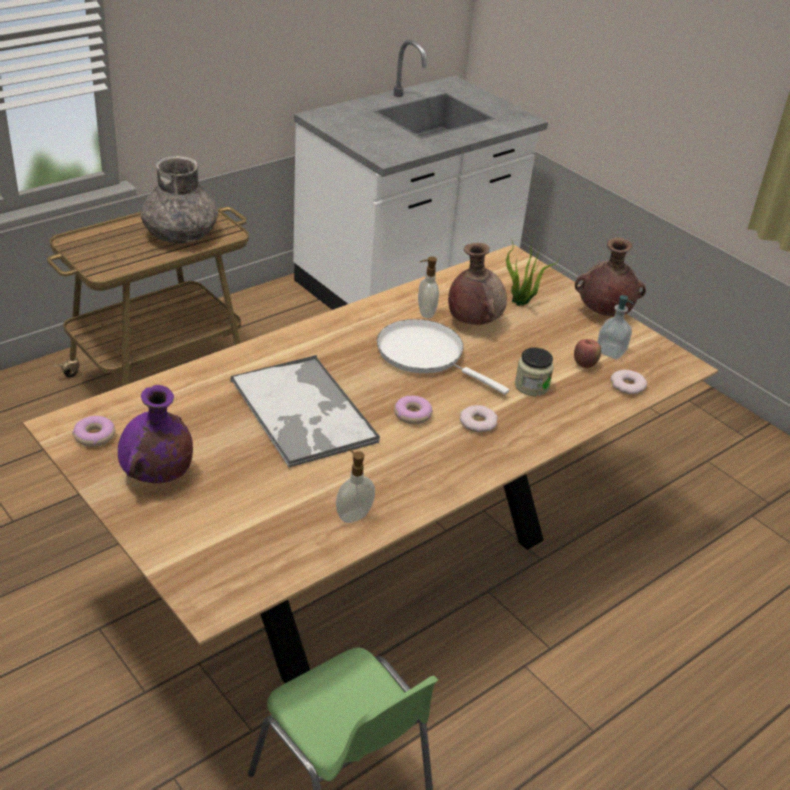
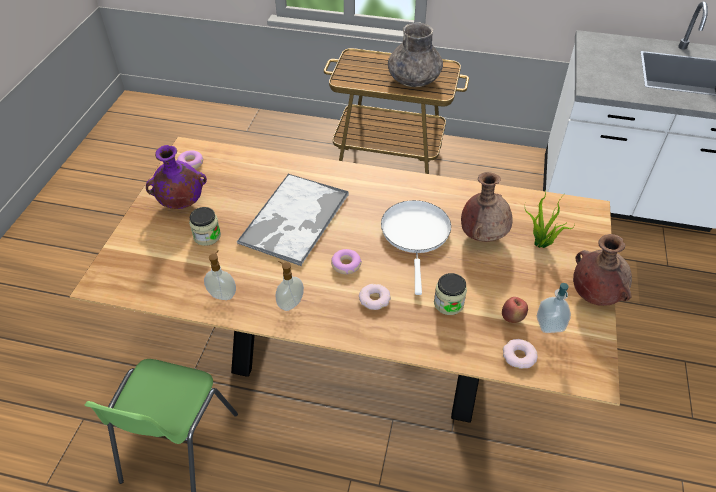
camera: 55 degrees right, 10 degrees up
(245, 483) = (207, 236): none -> jar
(425, 313) = (461, 208): soap dispenser -> soap dispenser (290, 303)

